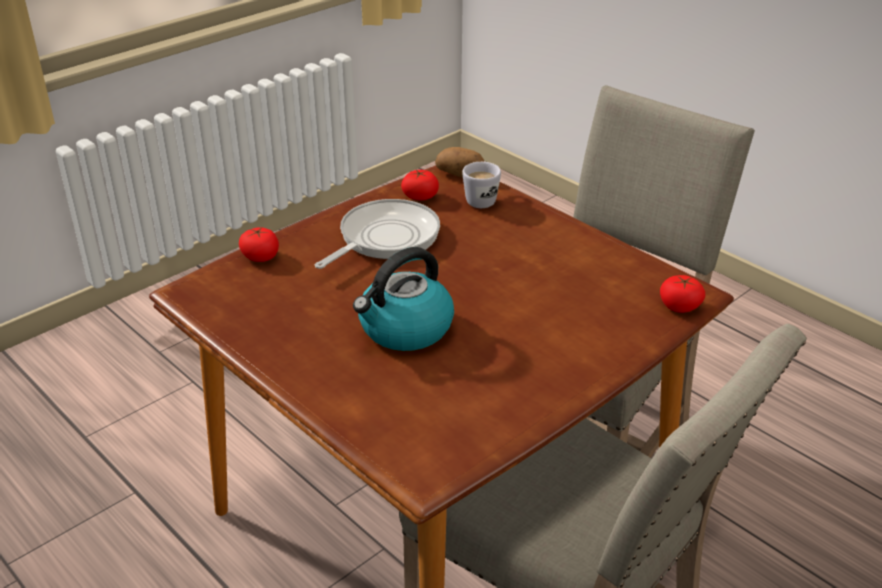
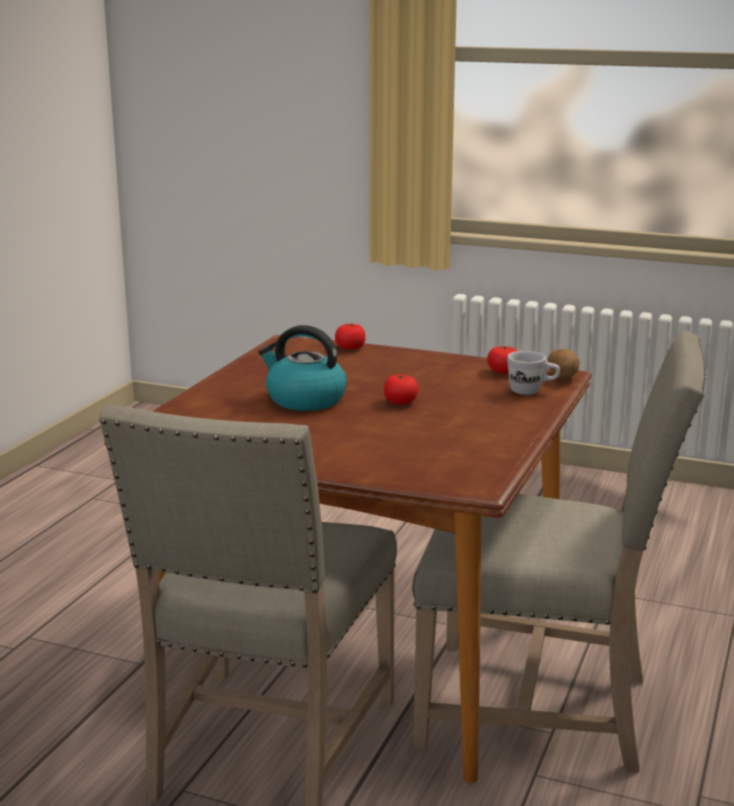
camera: 65 degrees right, 15 degrees down
(384, 238) = (421, 373): frying pan -> none
(679, 306) = (449, 482): tomato -> tomato (400, 402)

